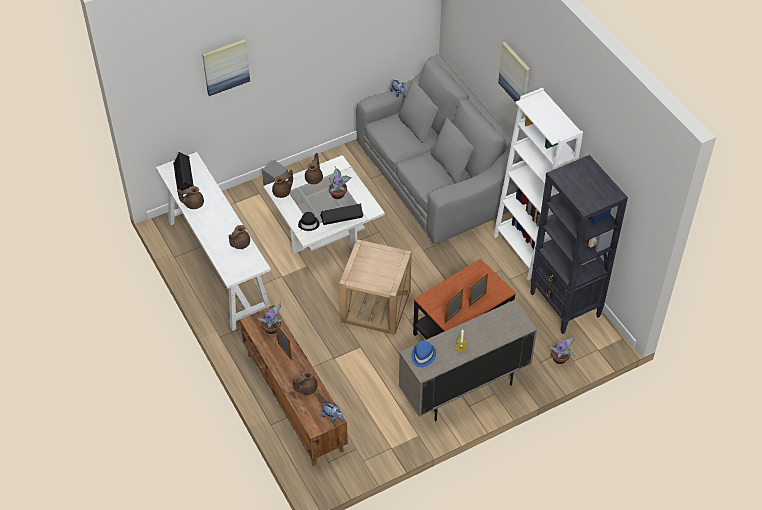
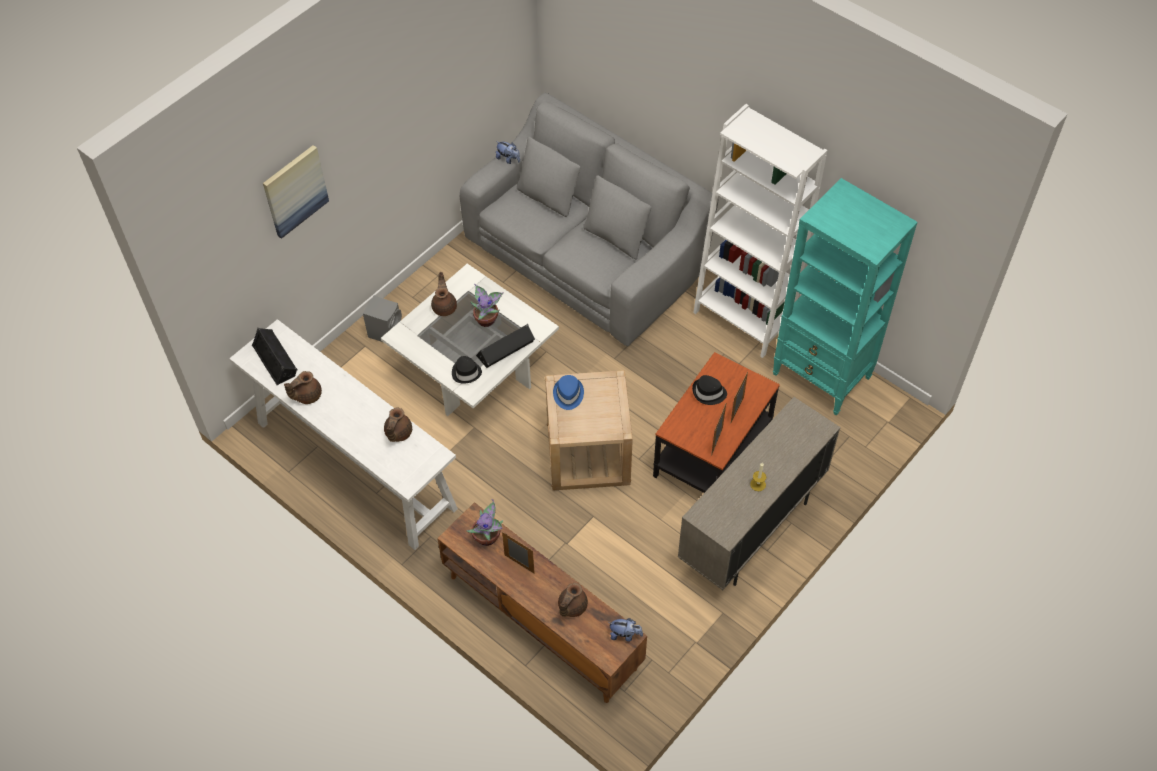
camera: 20 degrees left, 5 degrees up
(282, 192) = (411, 339): brown teapot -> none
(422, 356) = (715, 513): blue hat -> blue hat (568, 394)
(463, 283) = (709, 393): none -> black hat
(515, 75) = (688, 95): picture -> none
(560, 359) = (849, 449): potted plant -> none
(565, 305) = (822, 376): black bookcase -> turquoise bookcase

